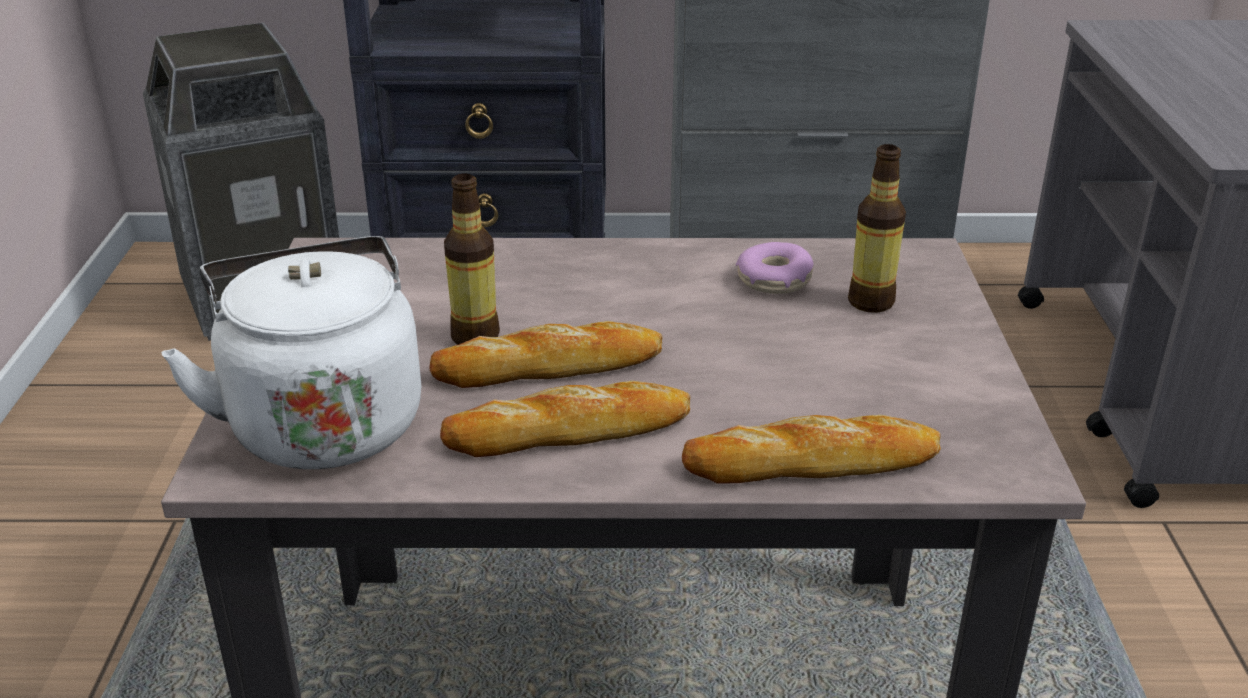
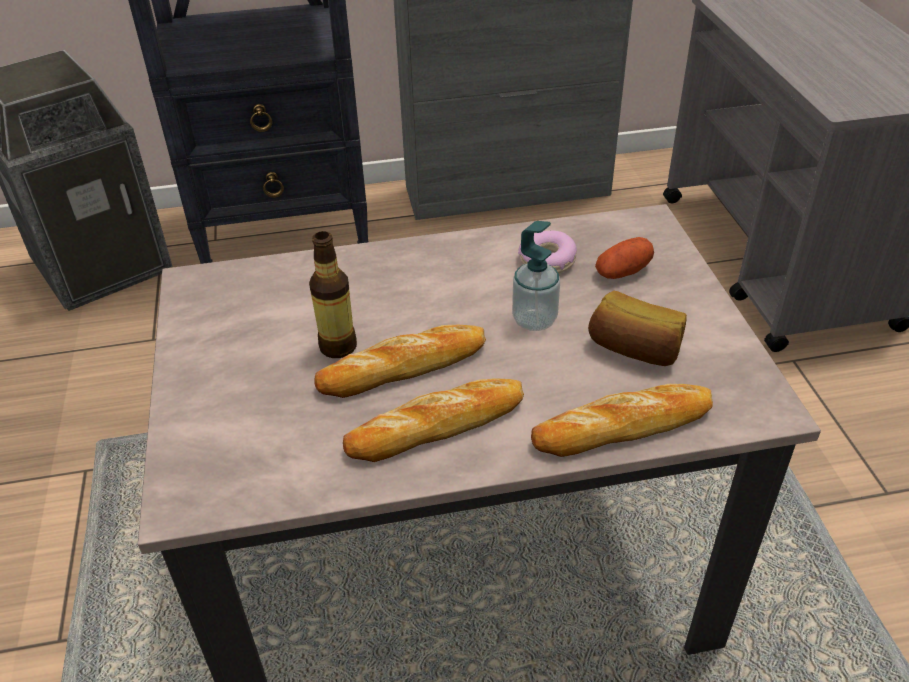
camera: 10 degrees left, 10 degrees up
(322, 421) = (243, 446): white kettle -> none
(734, 339) = (534, 320): none -> soap dispenser
(856, 384) = (634, 349): none -> bread
(870, 302) = (623, 272): bottle -> potato

